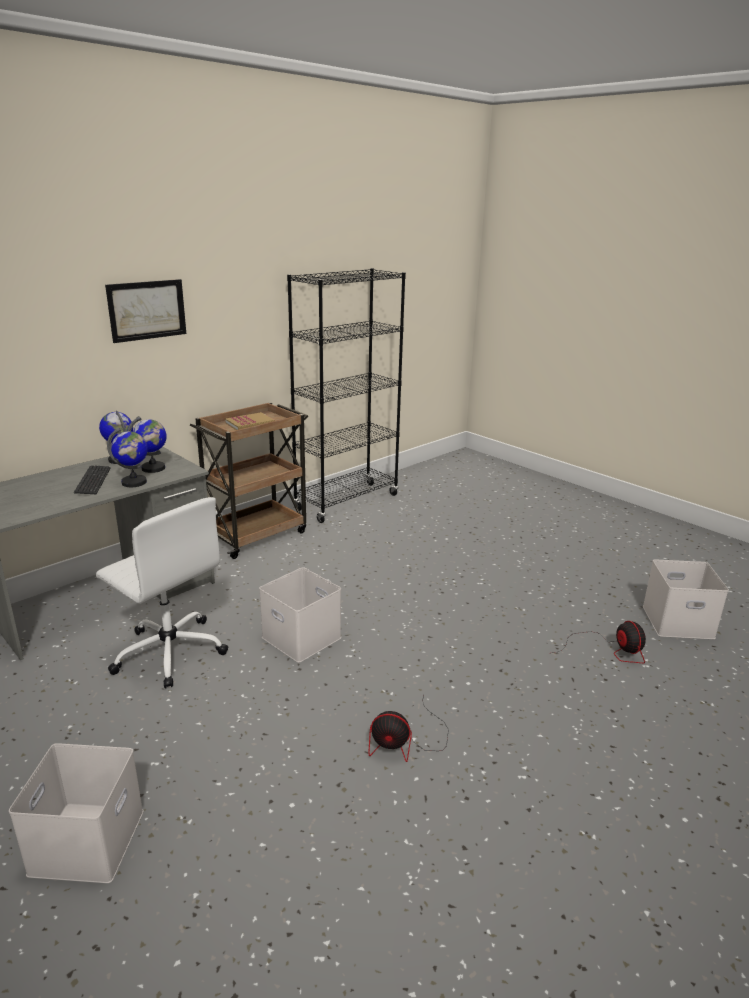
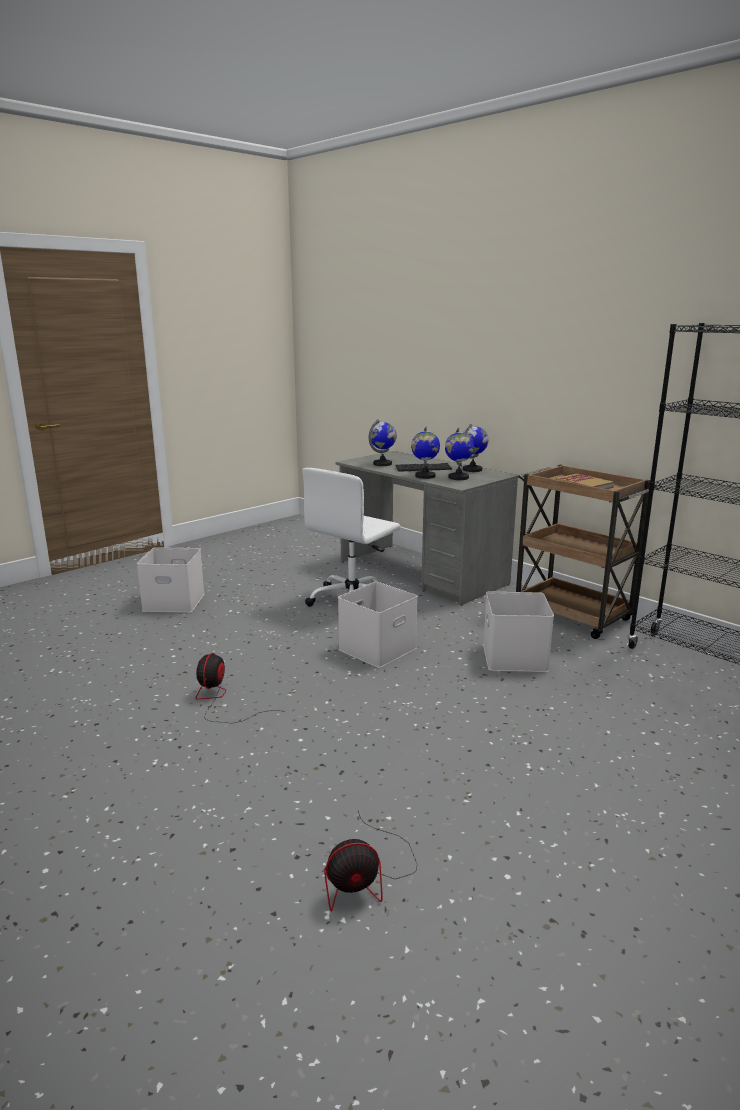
camera: 90 degrees right, 5 degrees down
(43, 501) = (382, 464): none -> globe
(147, 310) = (537, 345): picture -> none
(676, 622) = (470, 1010): white storage box -> white storage box (513, 656)

